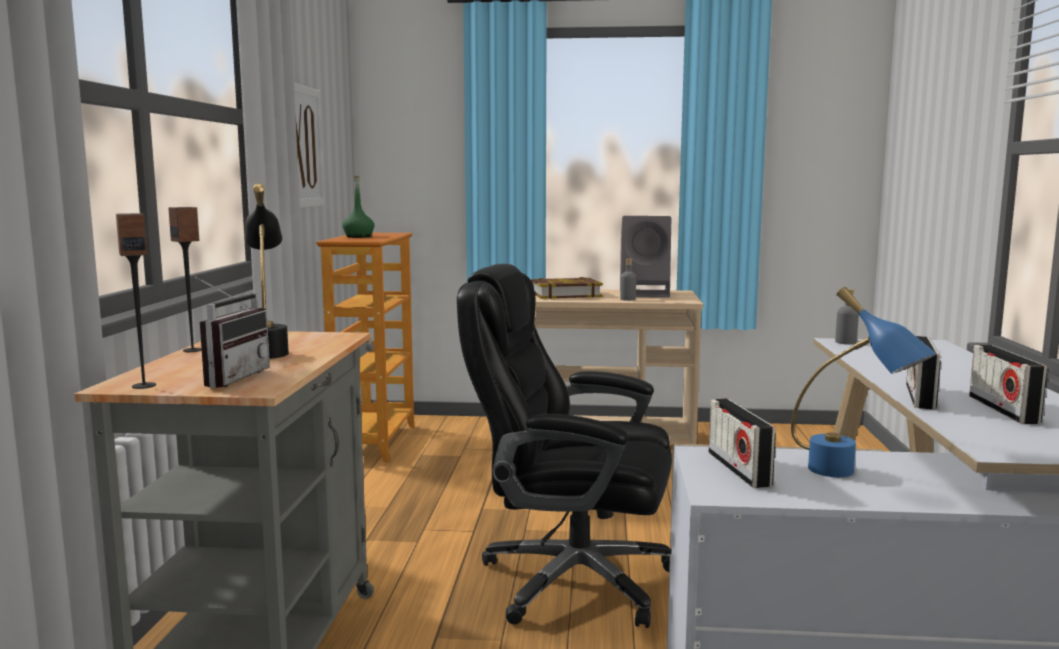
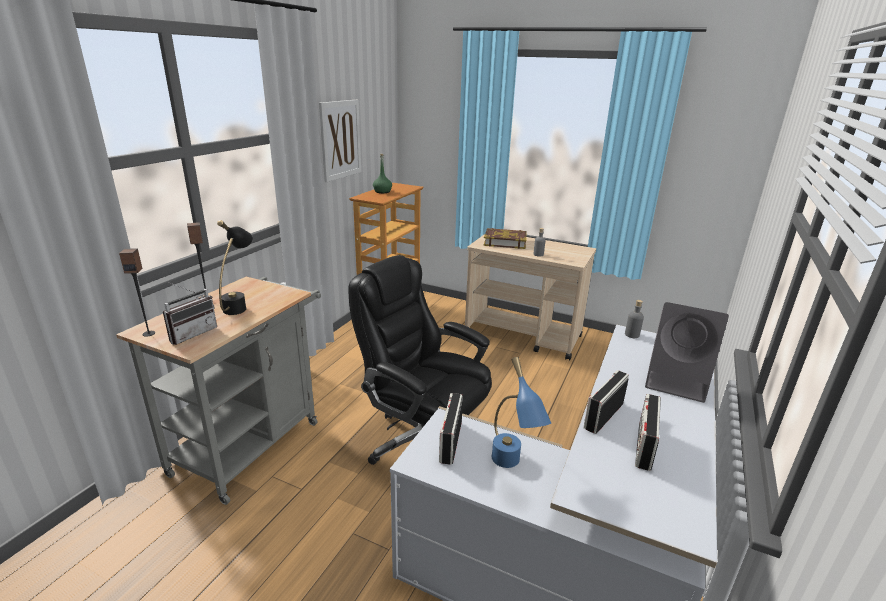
camera: 20 degrees right, 15 degrees up
(645, 293) = (558, 248): grey speaker -> grey speaker (677, 381)

